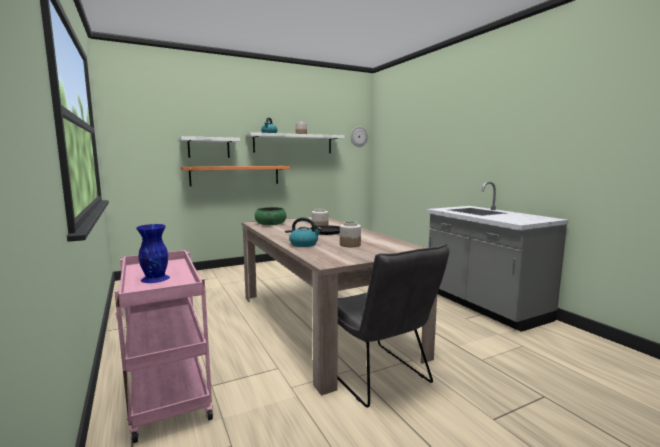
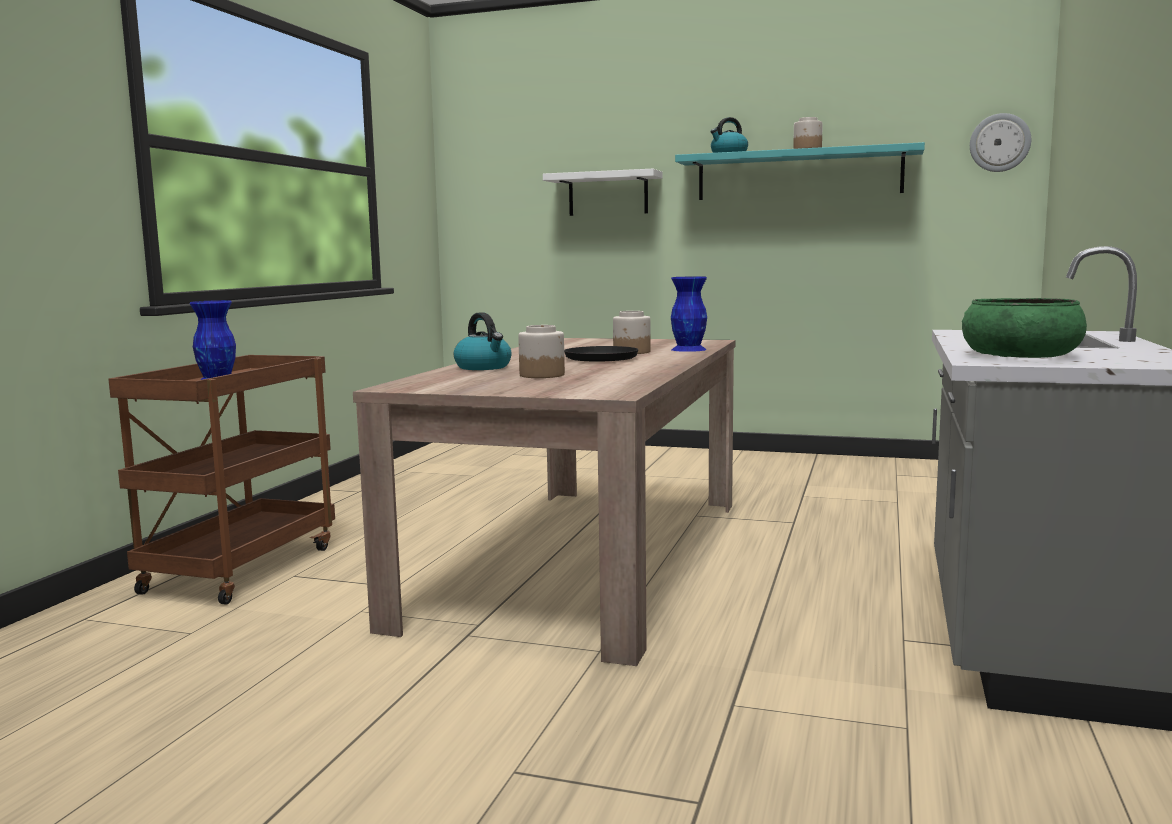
camera: 45 degrees right, 0 degrees up
(167, 395) = (241, 568): pink cart -> brown cart
(235, 175) = (659, 251): orange shelf -> none
(270, 224) = (580, 342): green bowl -> green bowl (1020, 355)
(293, 143) = (798, 174): white shelf -> turquoise shelf
(333, 223) = (689, 349): none -> blue vase
(378, 377) = (490, 648): grey chair -> none

